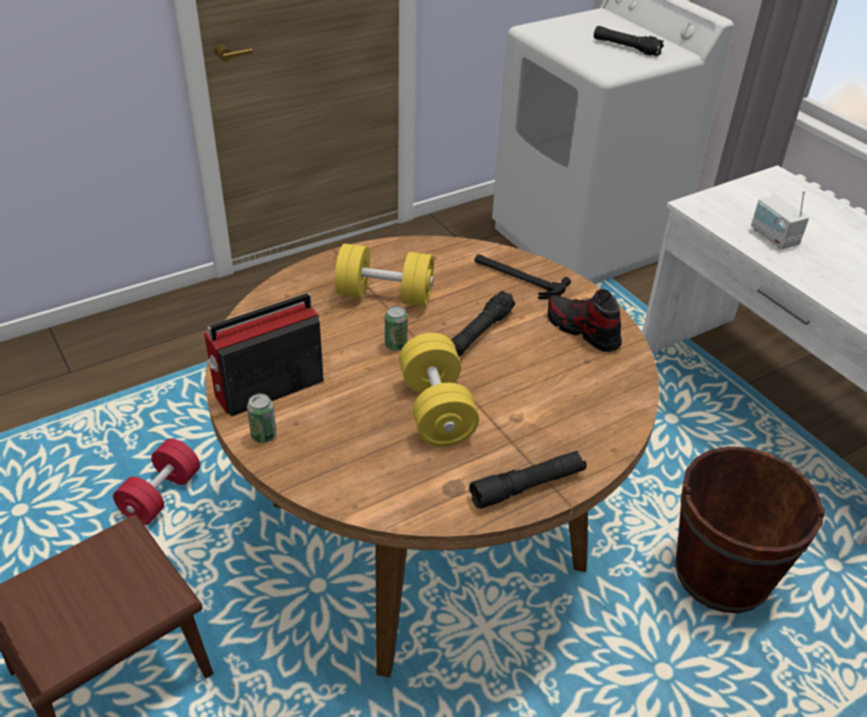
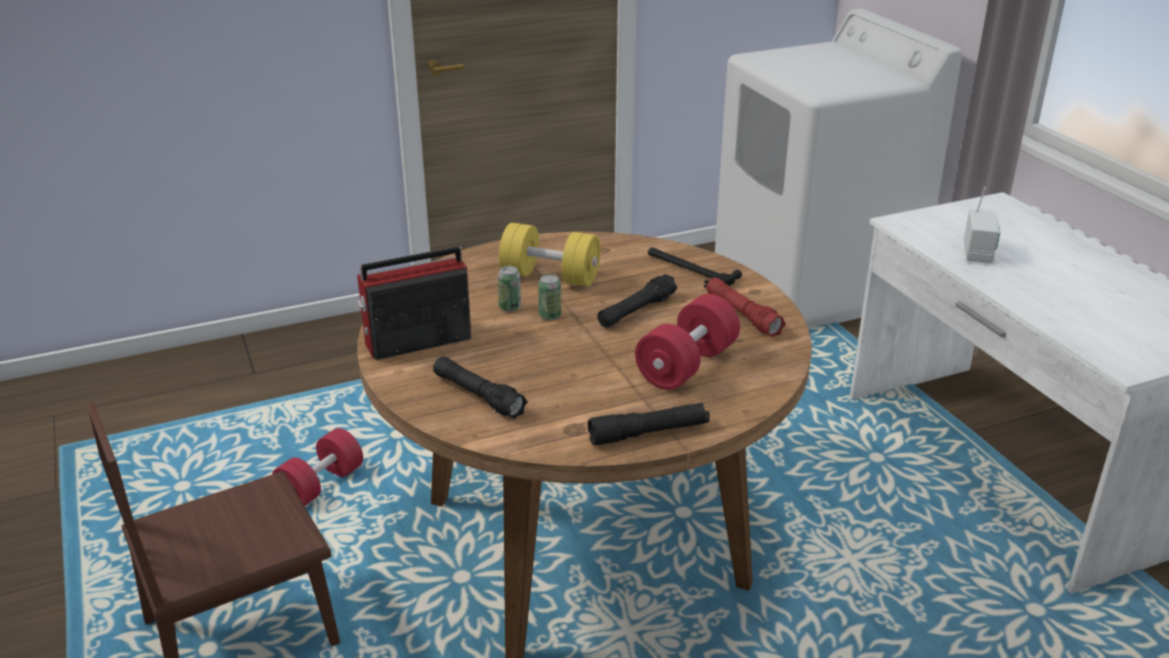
camera: 10 degrees right, 10 degrees down
(264, 435) = (403, 376): can -> can (510, 307)
(436, 410) = (575, 368): yellow dumbbell -> none
(544, 397) = (687, 365): none -> red dumbbell
(582, 330) = (742, 315): shoe -> red flashlight
(626, 48) = (847, 74): black flashlight -> black flashlight (478, 396)
(721, 575) = (902, 608): brown bucket -> none
(773, 237) = (978, 253): radio -> radio turned 150 degrees counterclockwise

